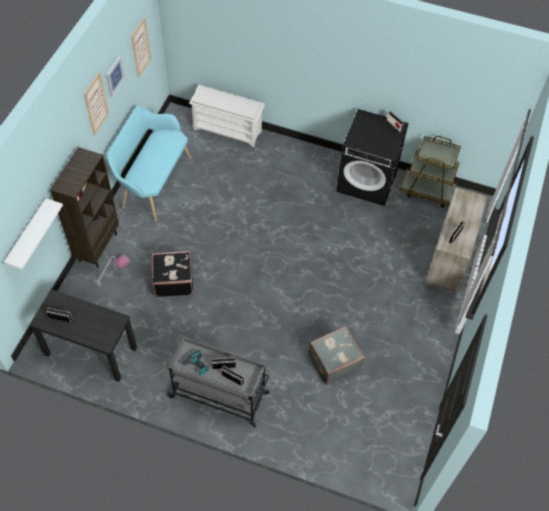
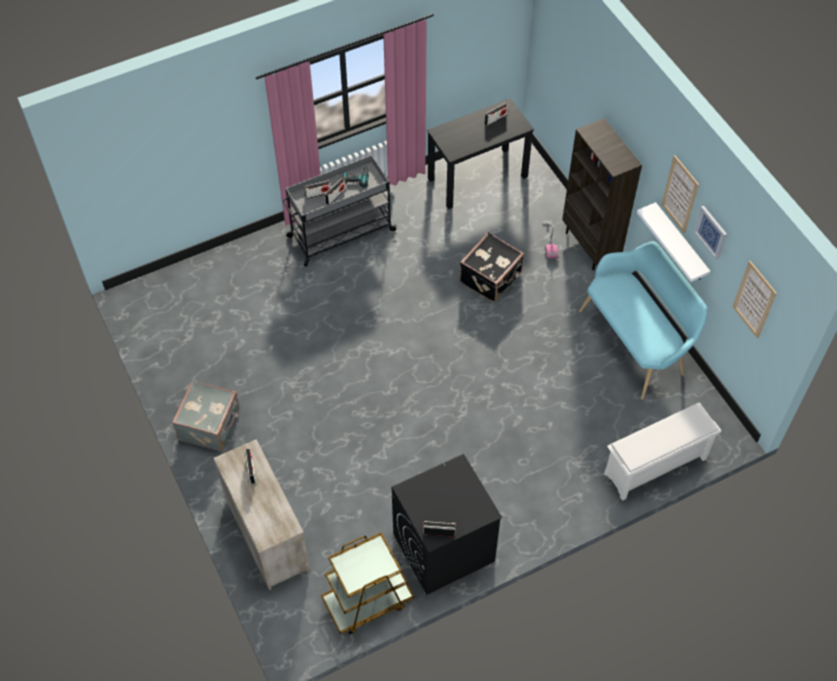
camera: 135 degrees right, 0 degrees up
(27, 235) = (575, 93): white shelf -> white shelf (680, 243)
(333, 361) = (278, 335): grey suitcase -> grey suitcase (210, 425)

